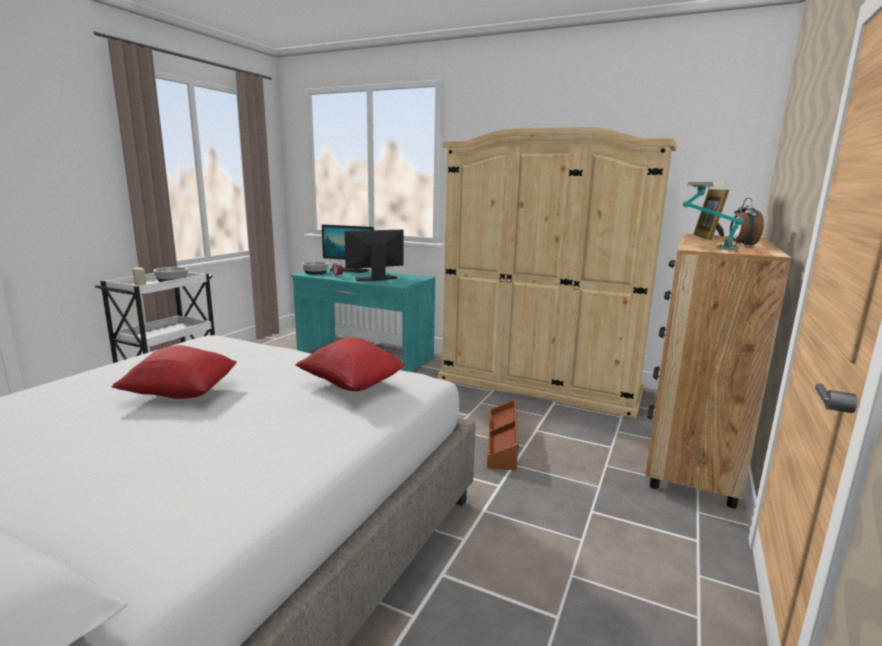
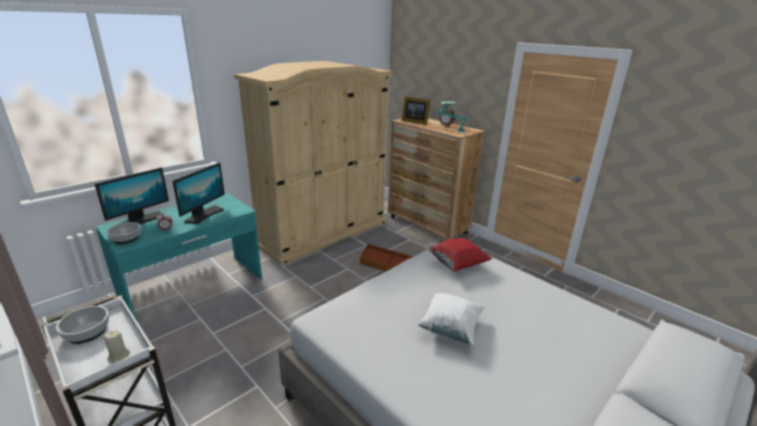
camera: 70 degrees left, 10 degrees up
(181, 394) = (450, 329): red pillow -> white pillow
(375, 279) = (204, 215): monitor -> monitor turned 150 degrees counterclockwise

